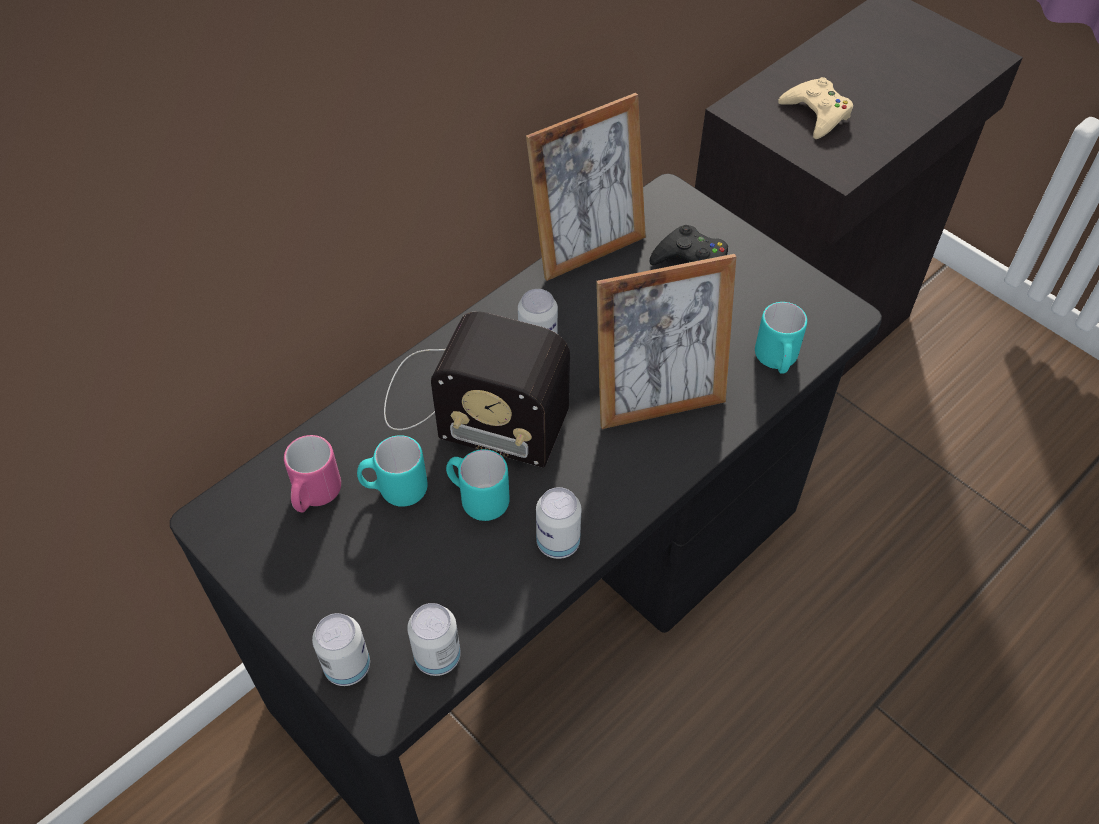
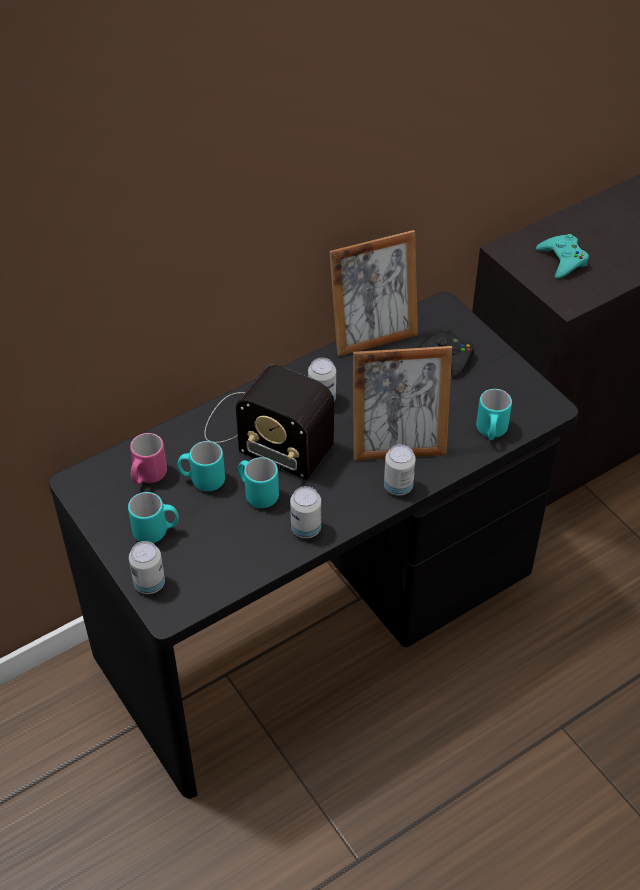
camera: 10 degrees right, 5 degrees down
(343, 580) = (156, 531): none -> turquoise mug
(437, 656) = (209, 586): can -> can (398, 486)
(816, 114) = (562, 260): beige game controller -> turquoise game controller

